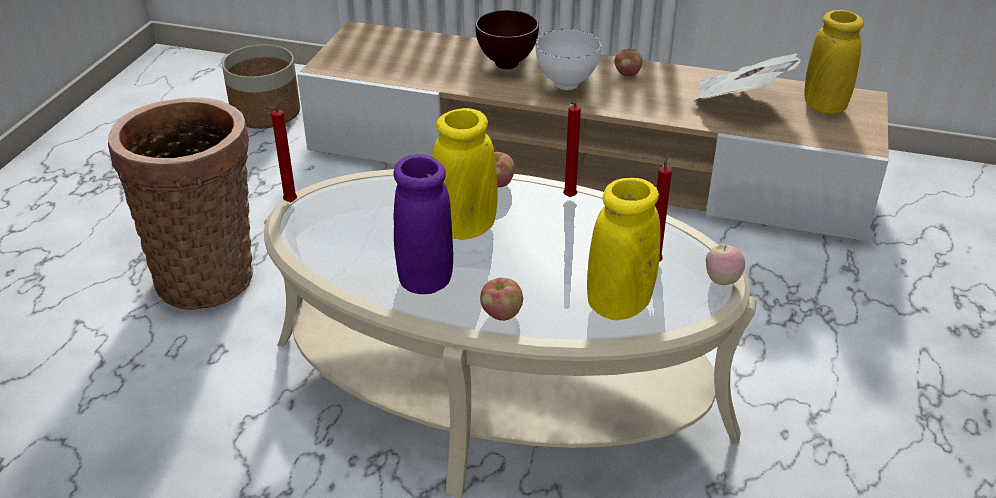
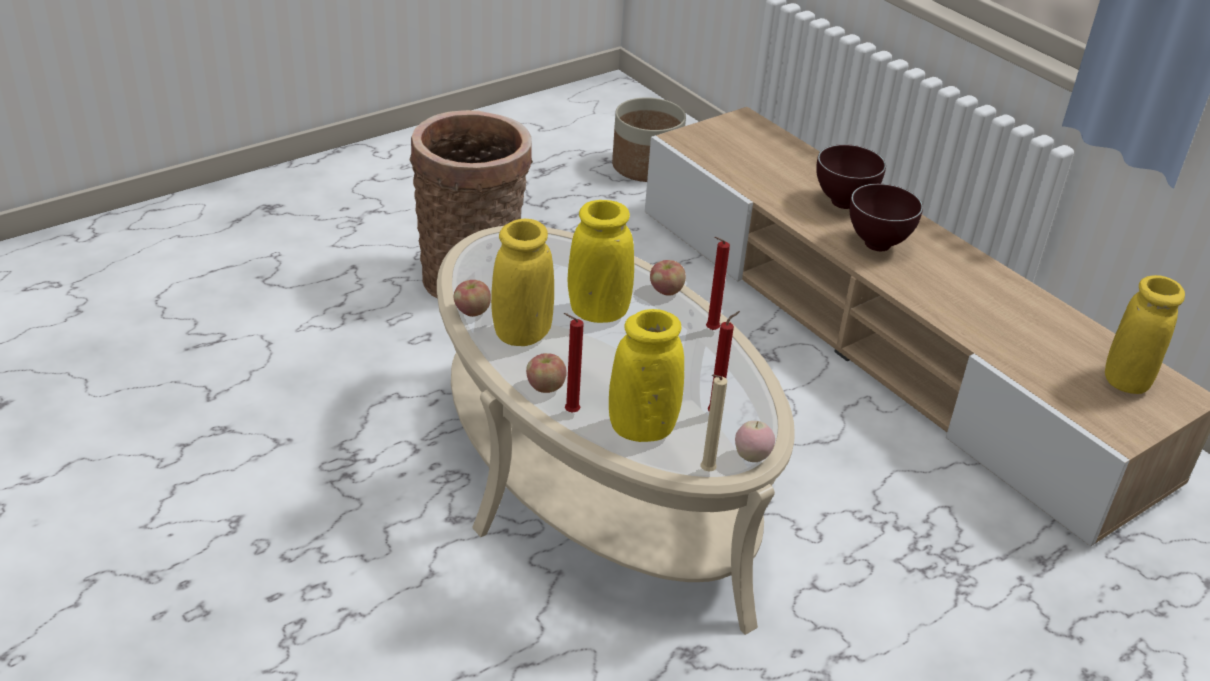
camera: 35 degrees right, 0 degrees up
(288, 203) = (493, 231): red candle -> red candle (569, 412)
(426, 279) = (522, 334): purple vase -> yellow vase
(566, 86) = (876, 246): white bowl -> brown bowl
(627, 74) = (952, 260): apple -> apple (472, 311)
(706, 312) = (705, 472): none -> beige candle
(739, 101) = (1036, 335): newspaper -> none

